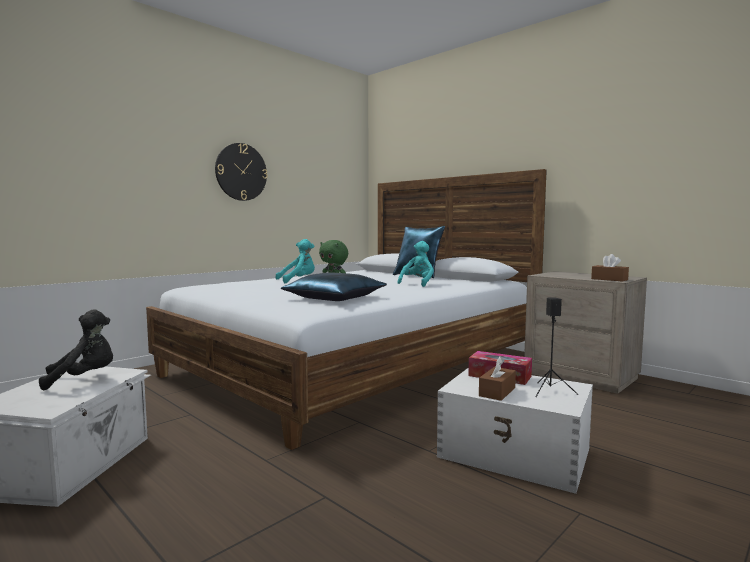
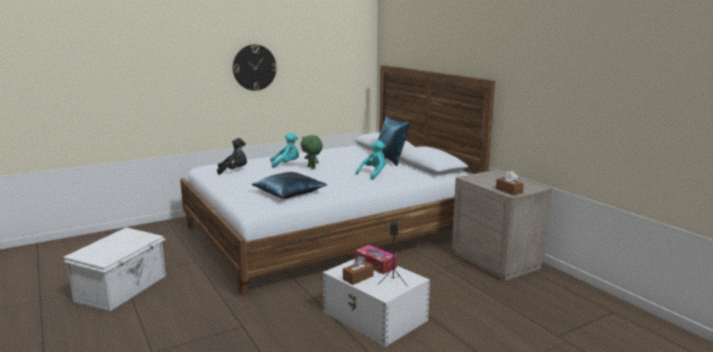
camera: 15 degrees right, 10 degrees up
(83, 379) = (126, 240): black plush toy -> black plush toy (234, 171)

